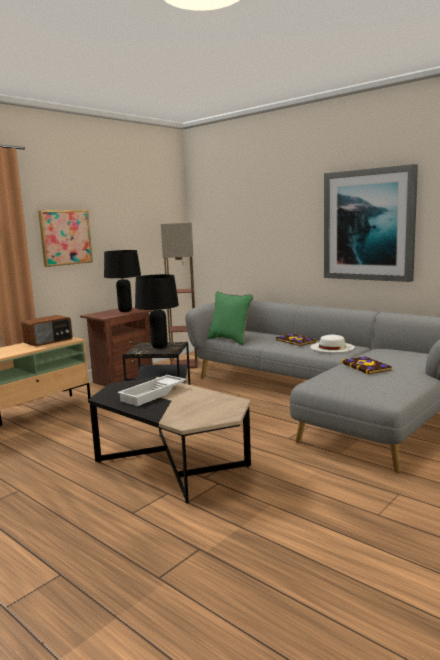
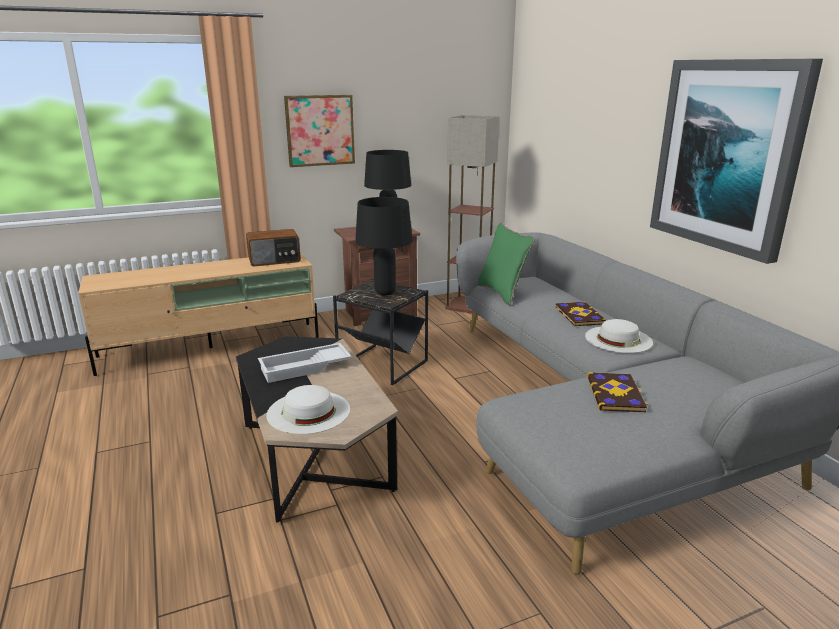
camera: 25 degrees right, 10 degrees up
(191, 412) = (308, 411): none -> white hat

